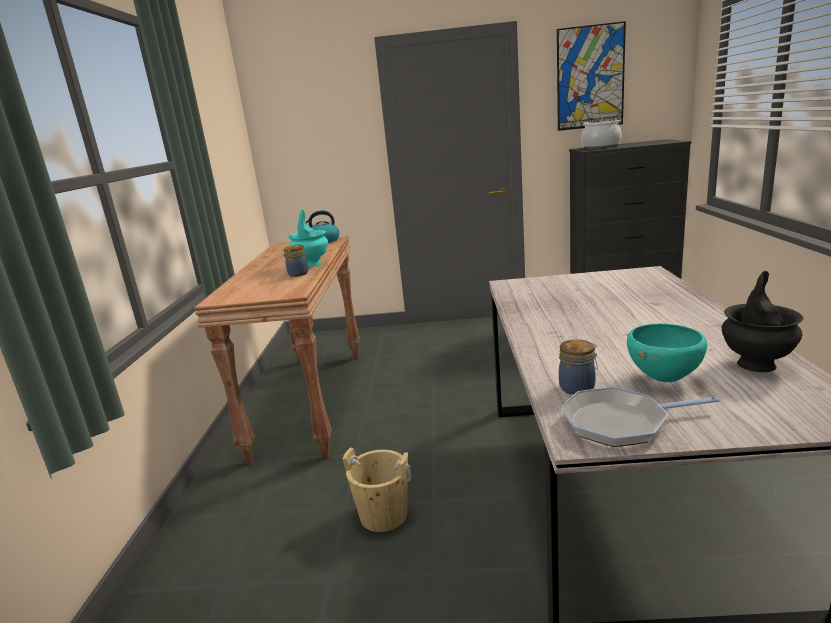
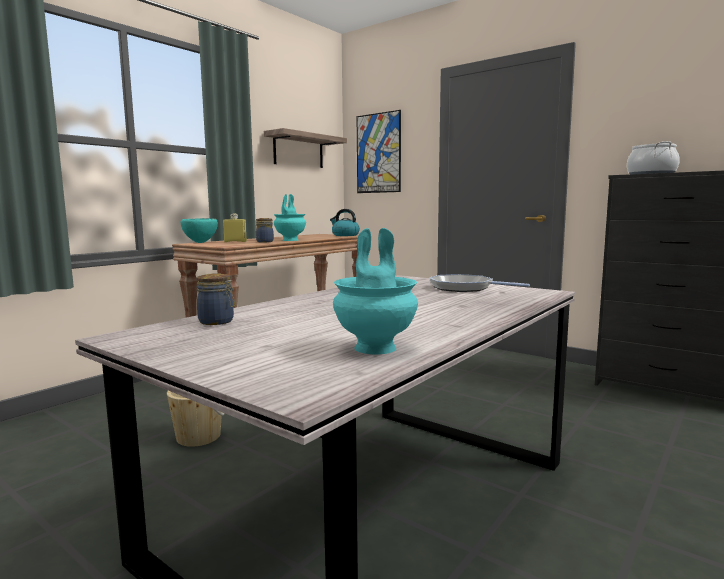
camera: 35 degrees right, 10 degrees down
(223, 143) = (298, 151): none -> shelf
(261, 282) = (235, 241): none -> yellow bottle
(590, 77) = (657, 97): picture -> picture (378, 153)
(620, 423) = (164, 339): frying pan -> frying pan (464, 288)
(664, 379) = (278, 334): turquoise bowl -> turquoise bowl (201, 242)
(756, 364) = (376, 348): black vase -> turquoise vase

